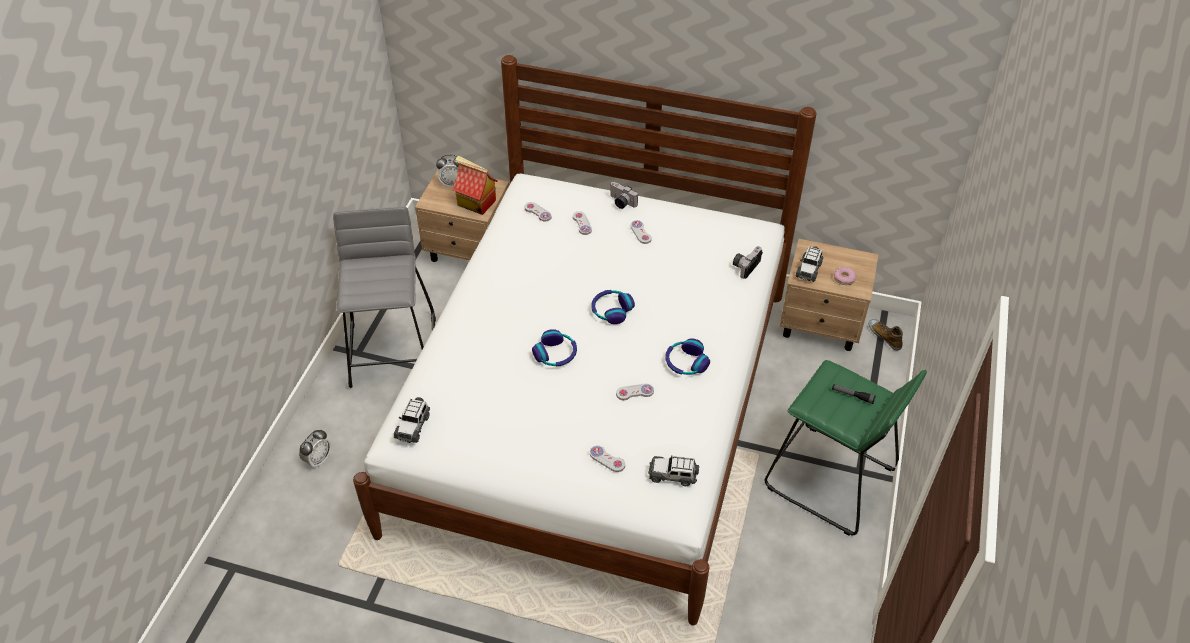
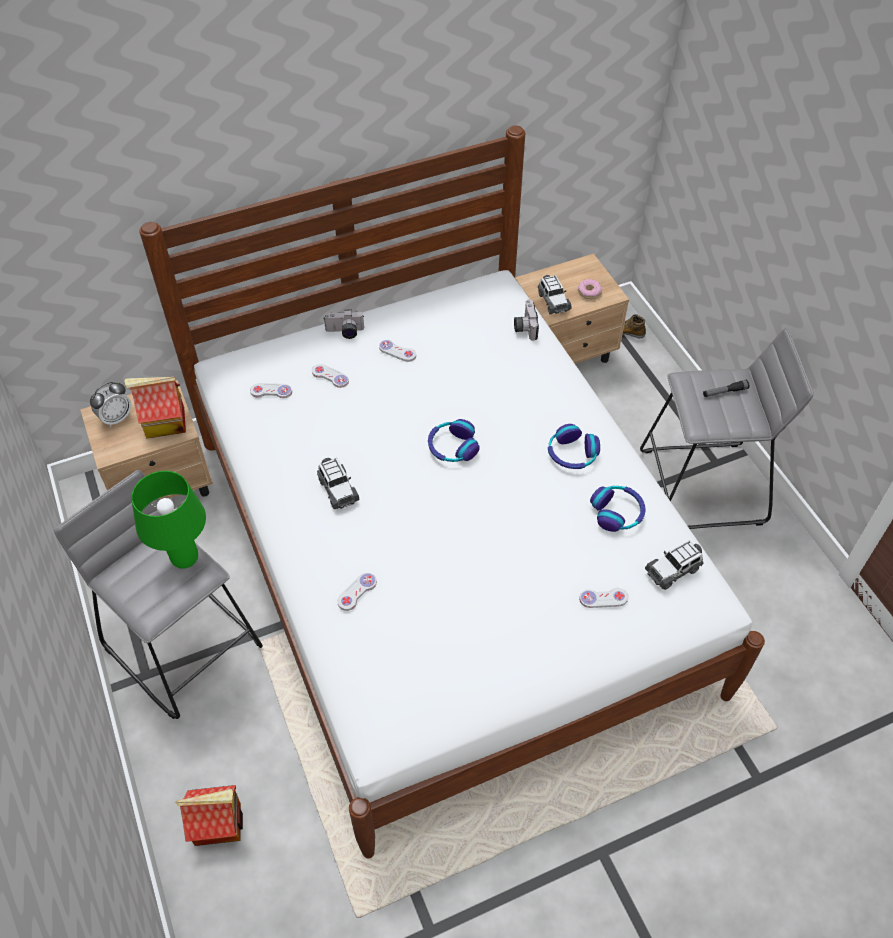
camera: 40 degrees left, 5 degrees up
(318, 459) = (219, 823): alarm clock -> toy house
(399, 279) = (185, 558): none -> green table lamp
(413, 426) = (383, 707): toy car -> toy car (337, 489)
(555, 354) = (447, 527): headphones -> headphones (617, 512)
(634, 392) = (559, 514): white game controller -> white game controller (357, 592)
(829, 480) = (702, 487): green stool -> grey stool

